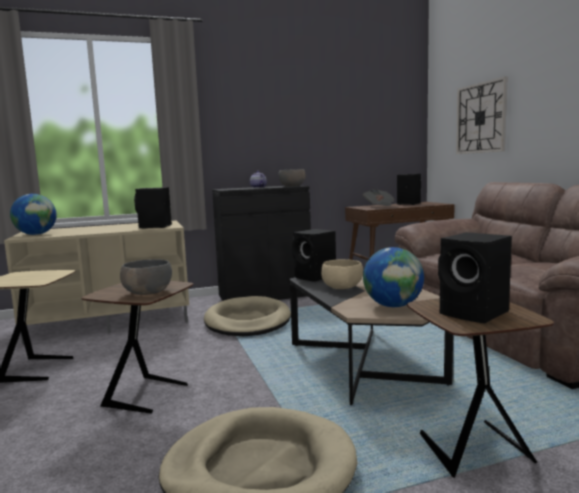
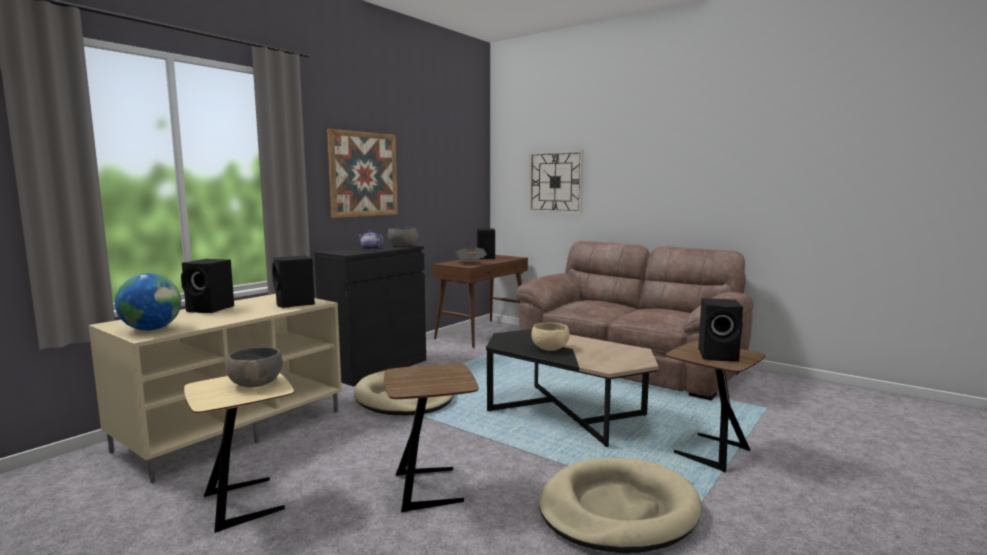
camera: 35 degrees left, 0 degrees up
(147, 292) = (448, 380): grey bowl -> grey bowl (255, 384)
(266, 122) = (363, 174): none -> picture
(316, 277) = (507, 342): black speaker -> black speaker (211, 309)
(393, 306) = (620, 358): globe -> none

